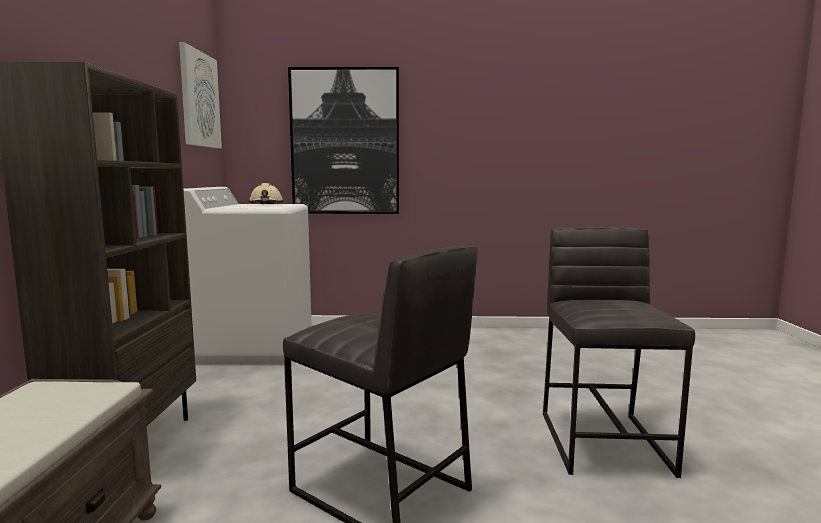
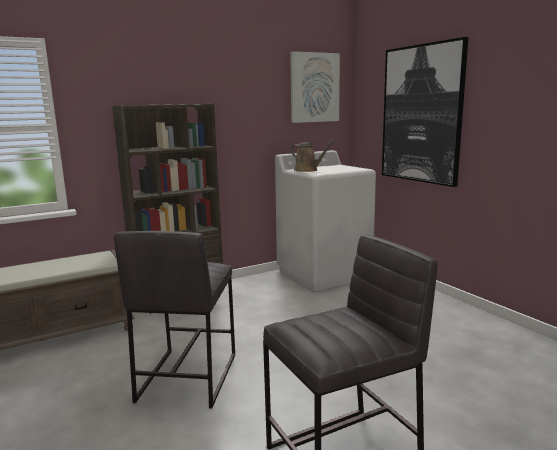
camera: 60 degrees right, 5 degrees up
(242, 207) = (308, 170): none -> brown watering can
(266, 205) = (340, 168): beige hard hat -> none

